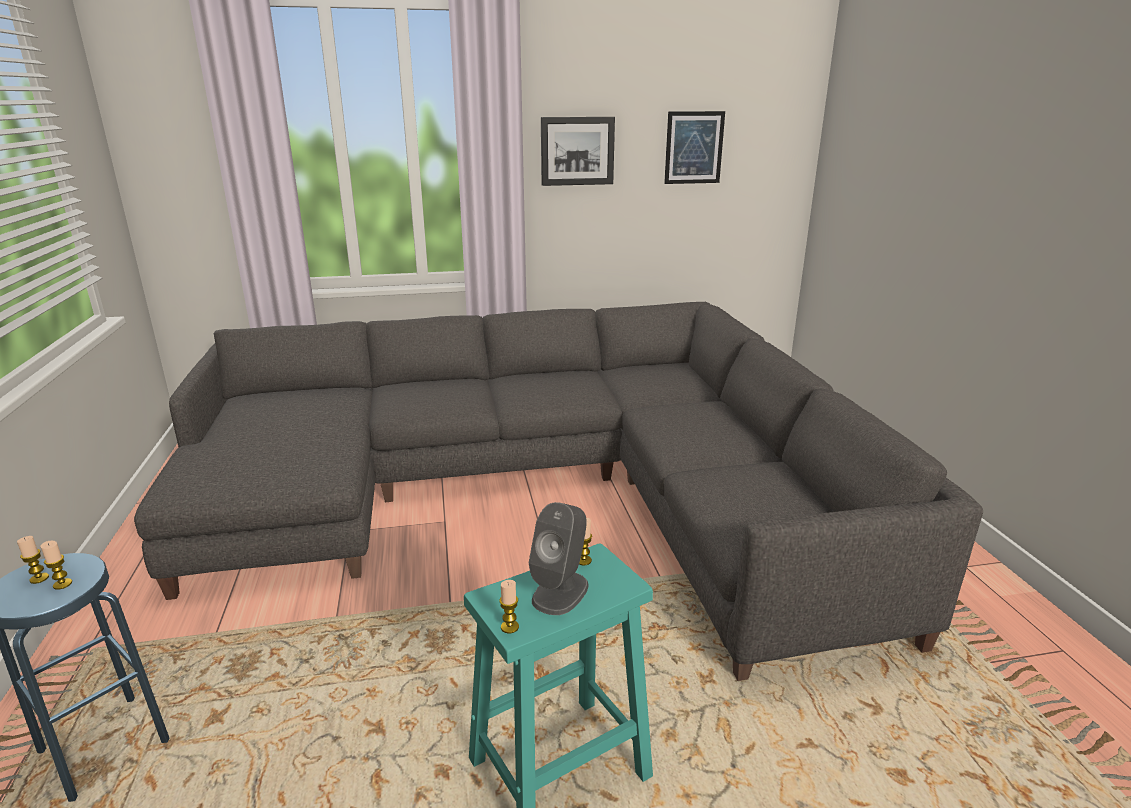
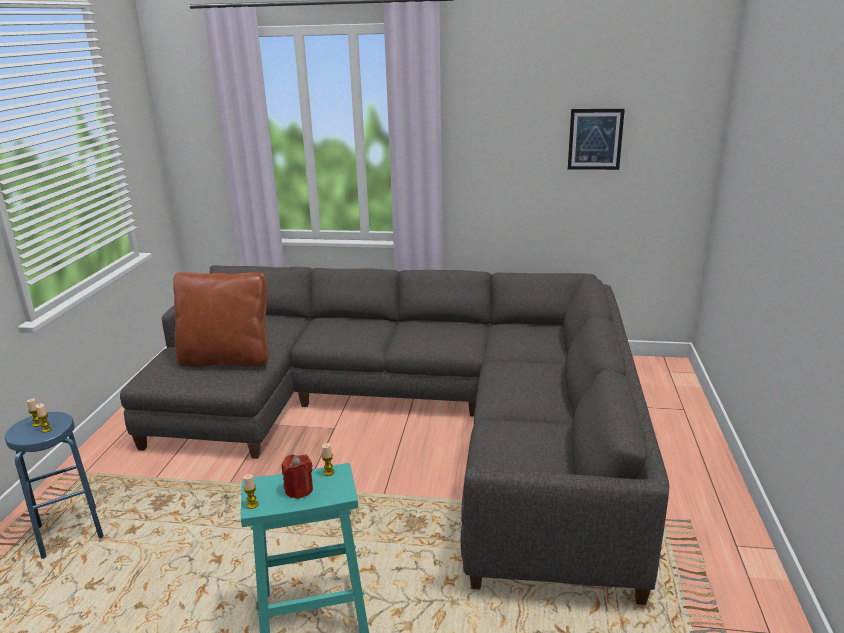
camera: 20 degrees right, 0 degrees up
(288, 448) = (227, 359): none -> brown pillow
(560, 592) = (299, 490): grey speaker -> red candle
(577, 151) = (490, 140): picture -> none

